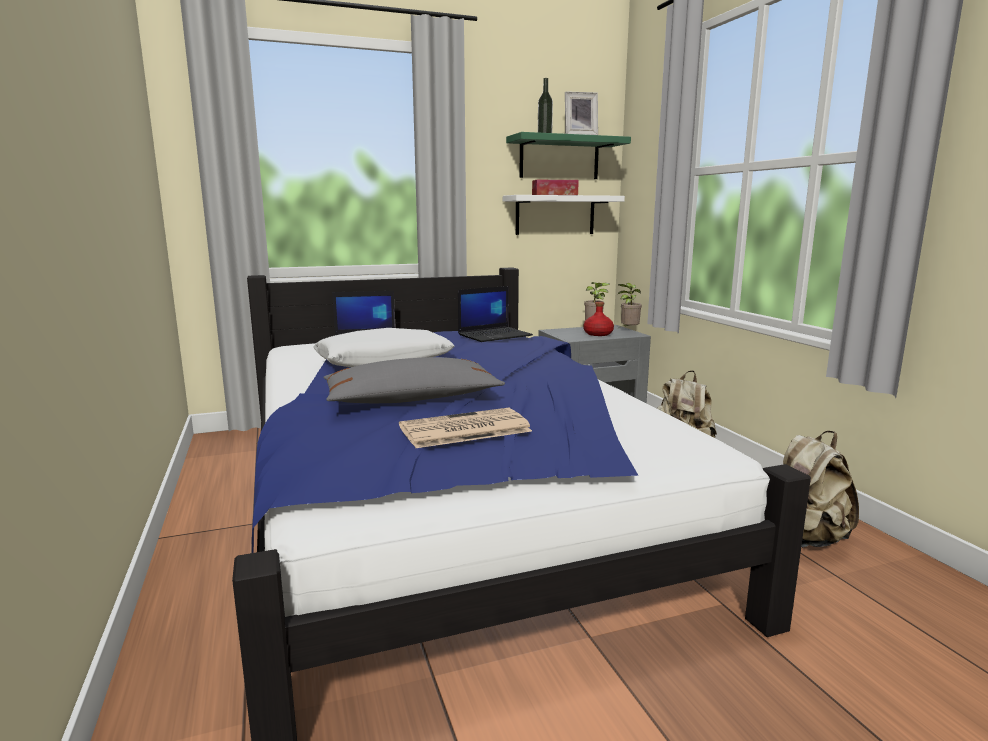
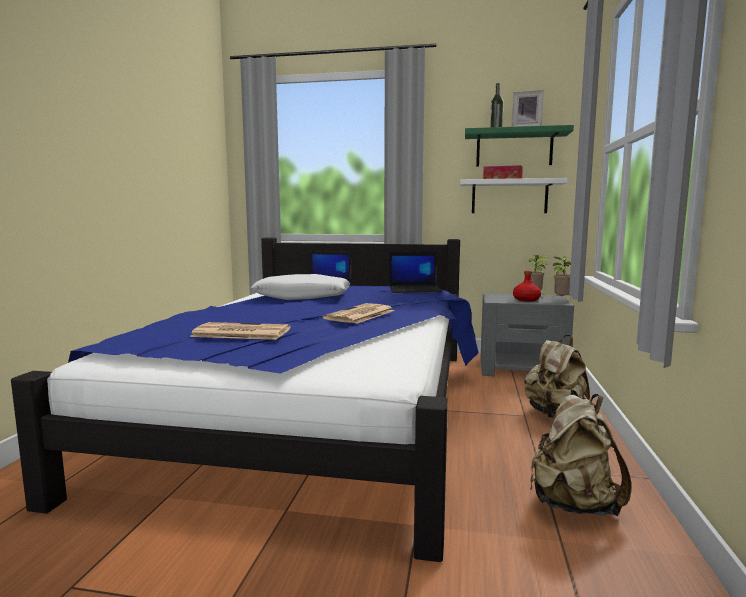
camera: 30 degrees right, 5 degrees down
(411, 399) = (260, 316): grey pillow -> none
(532, 380) = (359, 315): none -> newspaper

